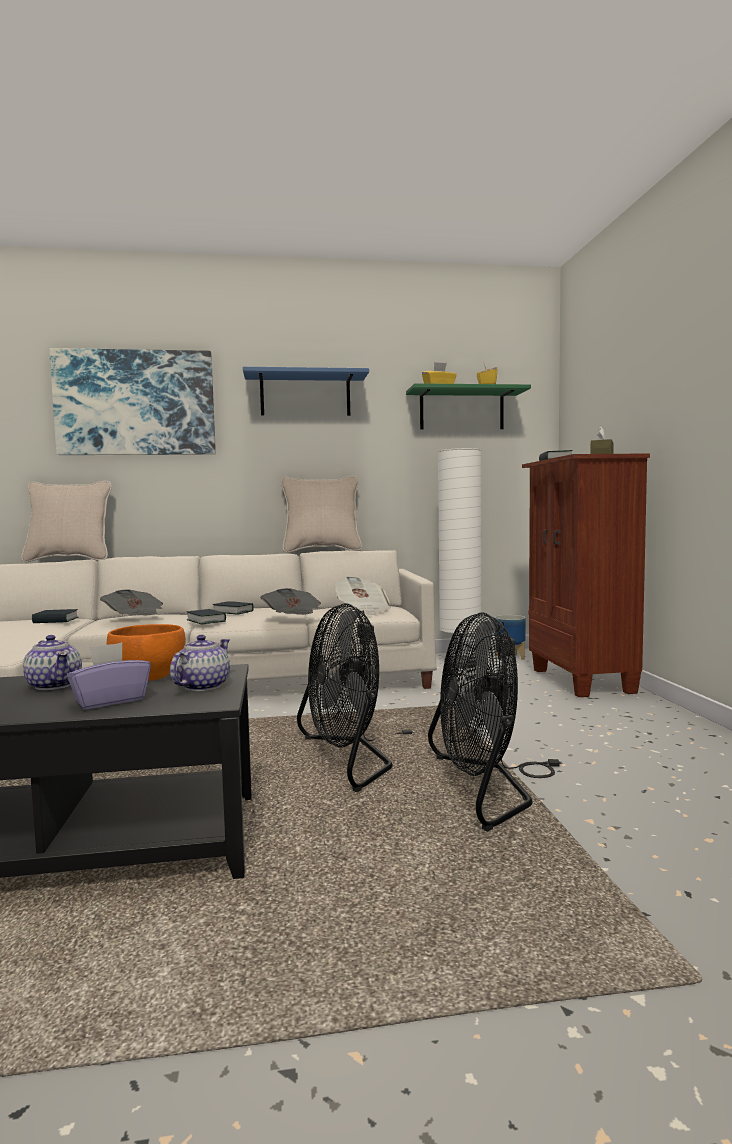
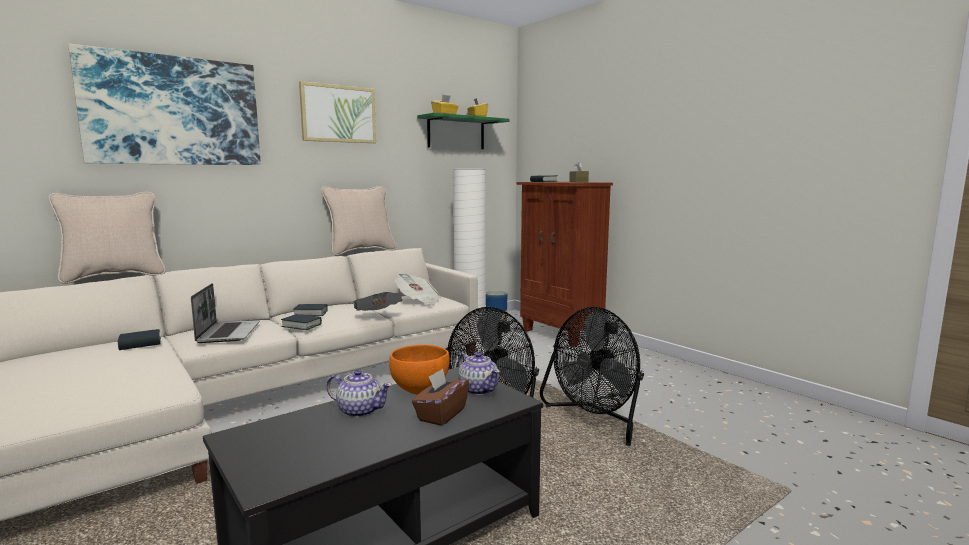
camera: 30 degrees left, 5 degrees up
(110, 700) = (441, 414): purple tissue box -> brown tissue box
(135, 620) = (228, 332): newspaper -> laptop
(202, 686) = (478, 390): teapot -> teapot turned 150 degrees clockwise
(305, 395) = (338, 114): blue shelf -> picture

